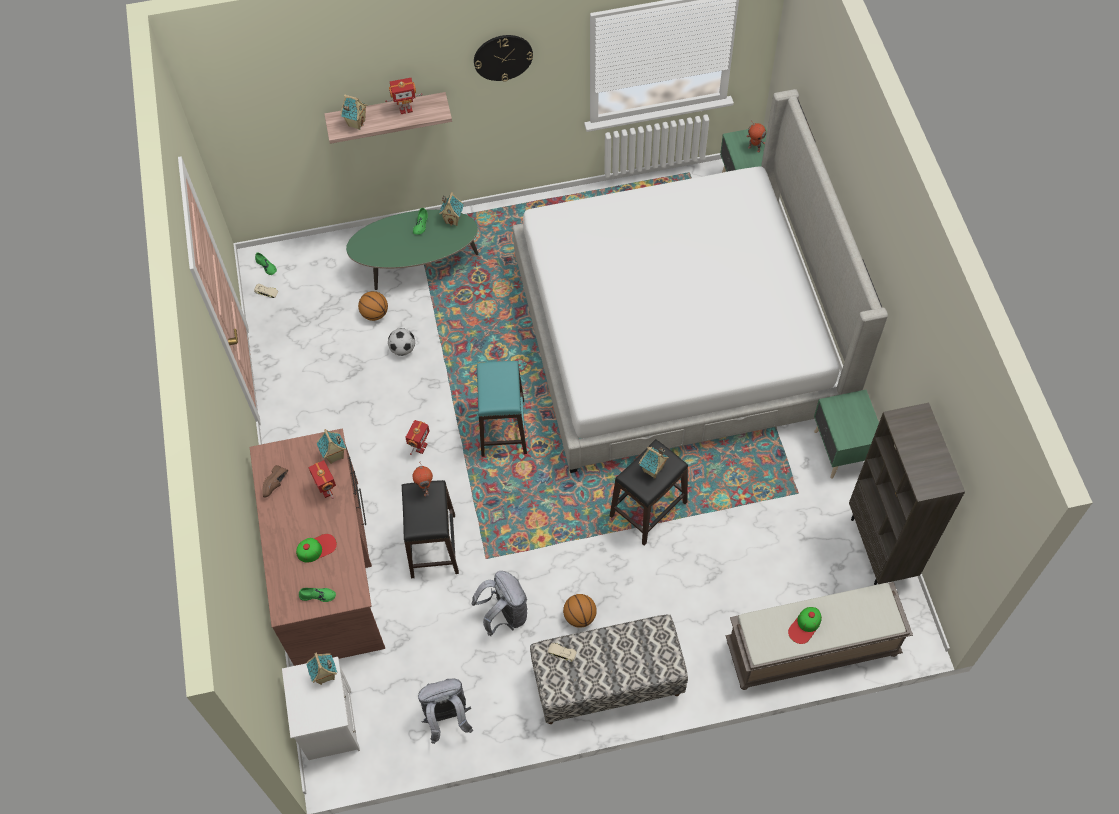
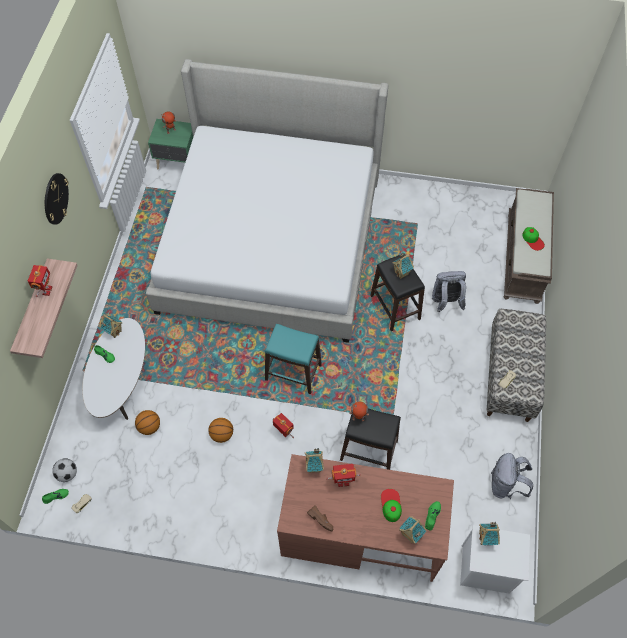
camera: 70 degrees left, 0 degrees up
(356, 123) = (37, 330): toy house -> toy house (410, 535)
(403, 349) = (192, 417): football -> football (67, 474)
(417, 265) = (122, 382): green coffee table -> white coffee table
(504, 614) = (440, 421): grey backpack -> grey backpack (445, 302)
(580, 616) = (457, 375): basketball -> basketball (222, 434)
(841, 451) = (398, 191): green nightstand -> none
(880, 548) = (470, 198): brown bookcase -> none

